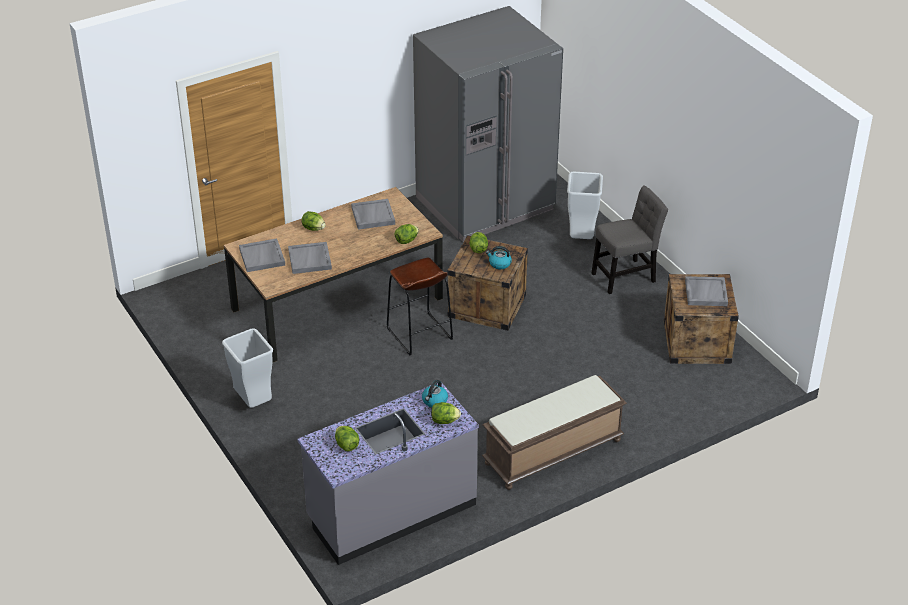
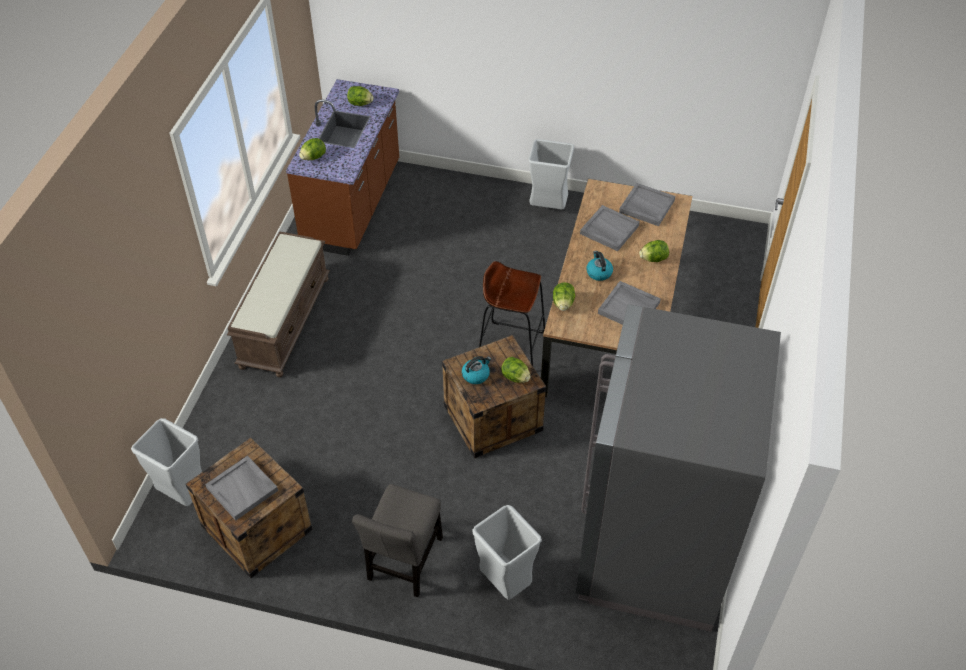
camera: 135 degrees right, 10 degrees up
(391, 511) = (353, 205): grey counter -> brown counter
(434, 401) = (338, 165): kettle -> kettle (598, 272)
(729, 387) = (183, 494): none -> grey trash can

